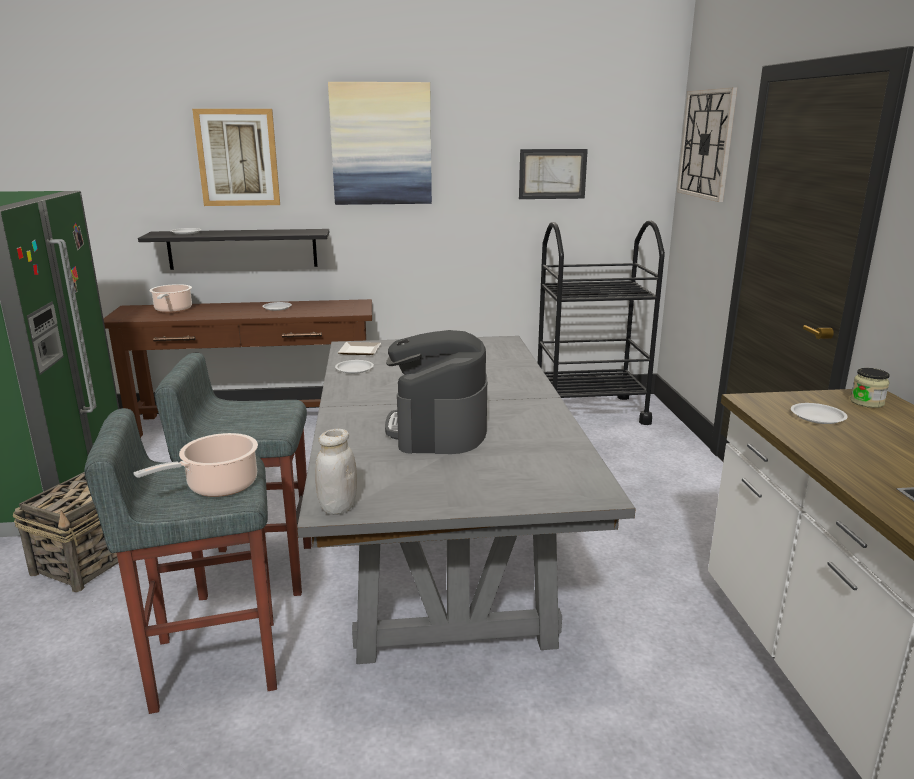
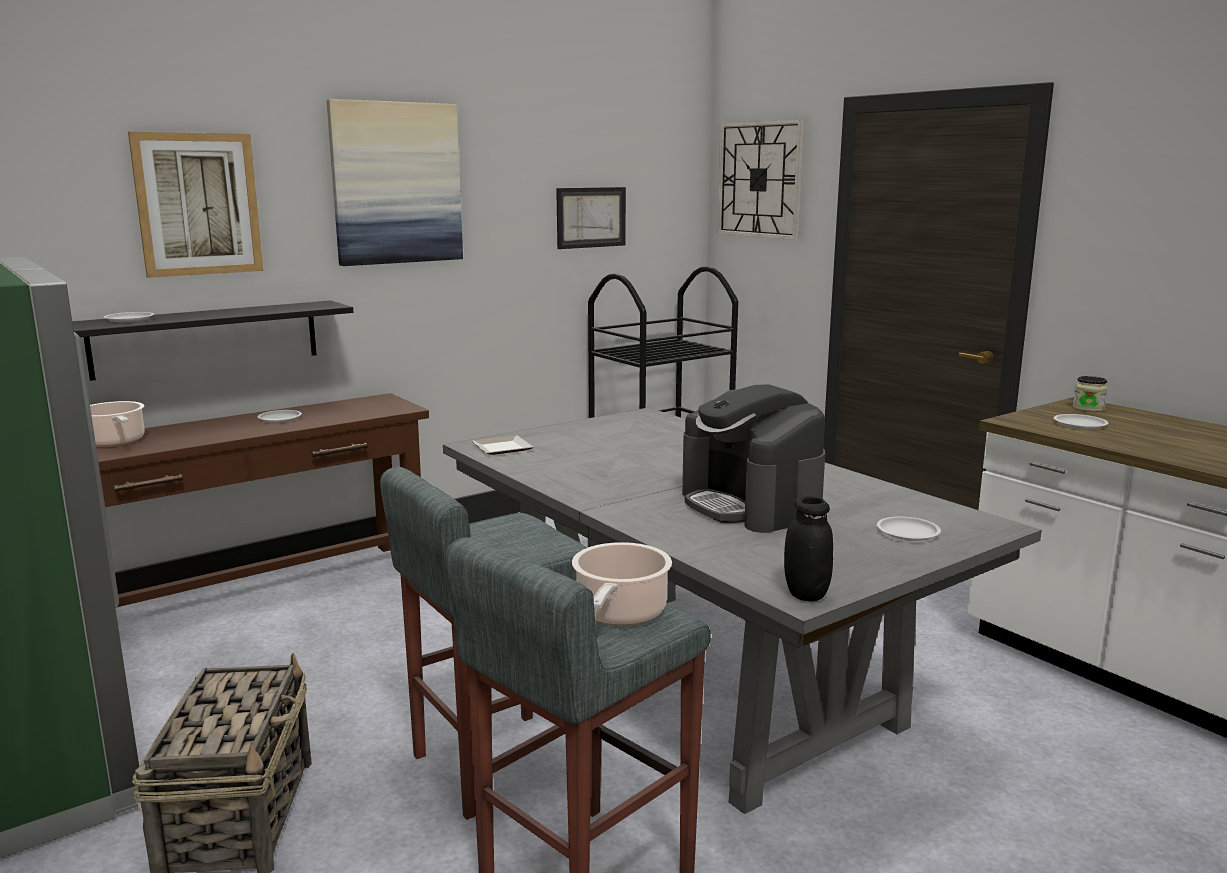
camera: 30 degrees left, 5 degrees down
(338, 507) = (806, 594): white jar -> black jar
(354, 369) = (537, 467): white plate -> white plate (907, 532)

